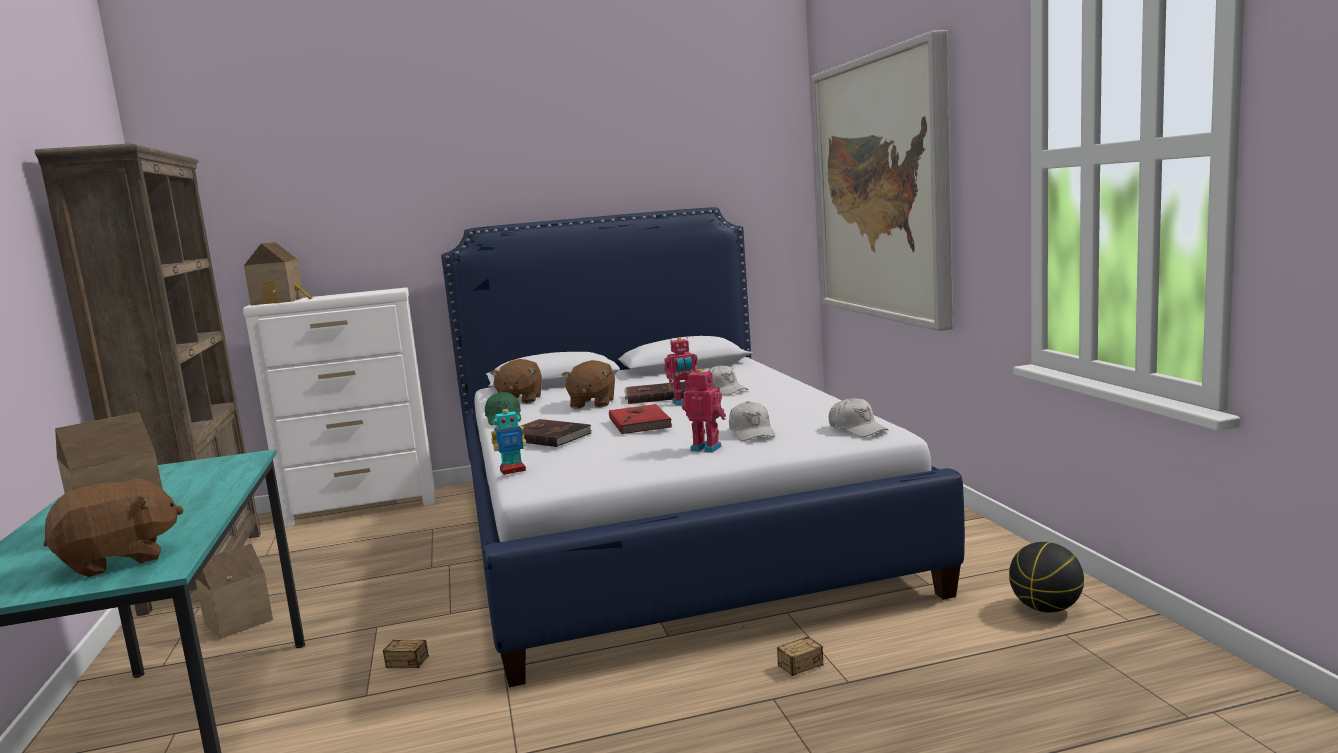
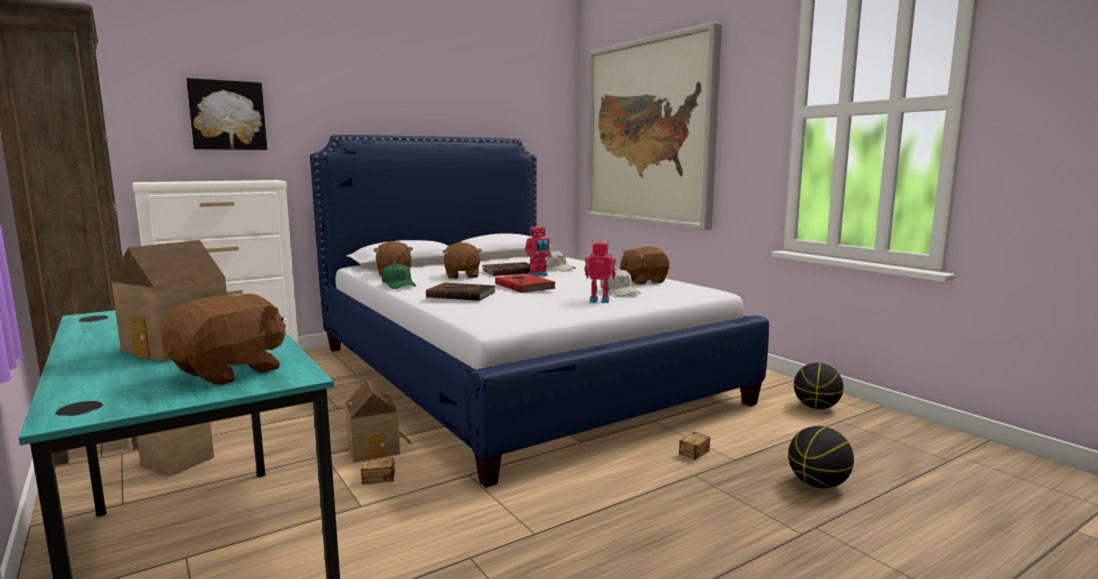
camera: 20 degrees left, 0 degrees up
(281, 301) = (165, 181): toy house -> toy house (376, 448)
(349, 218) = (227, 115): none -> picture
(512, 470) = (463, 315): toy robot -> none
(810, 414) = (643, 281): none -> brown plush toy
(857, 429) = (691, 289): white cap -> none
(937, 733) = (818, 484): none -> basketball

